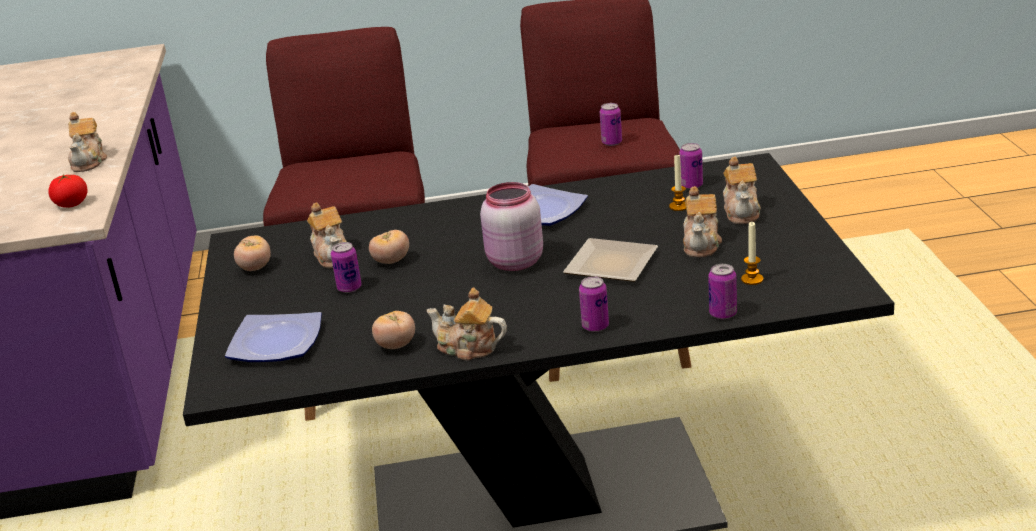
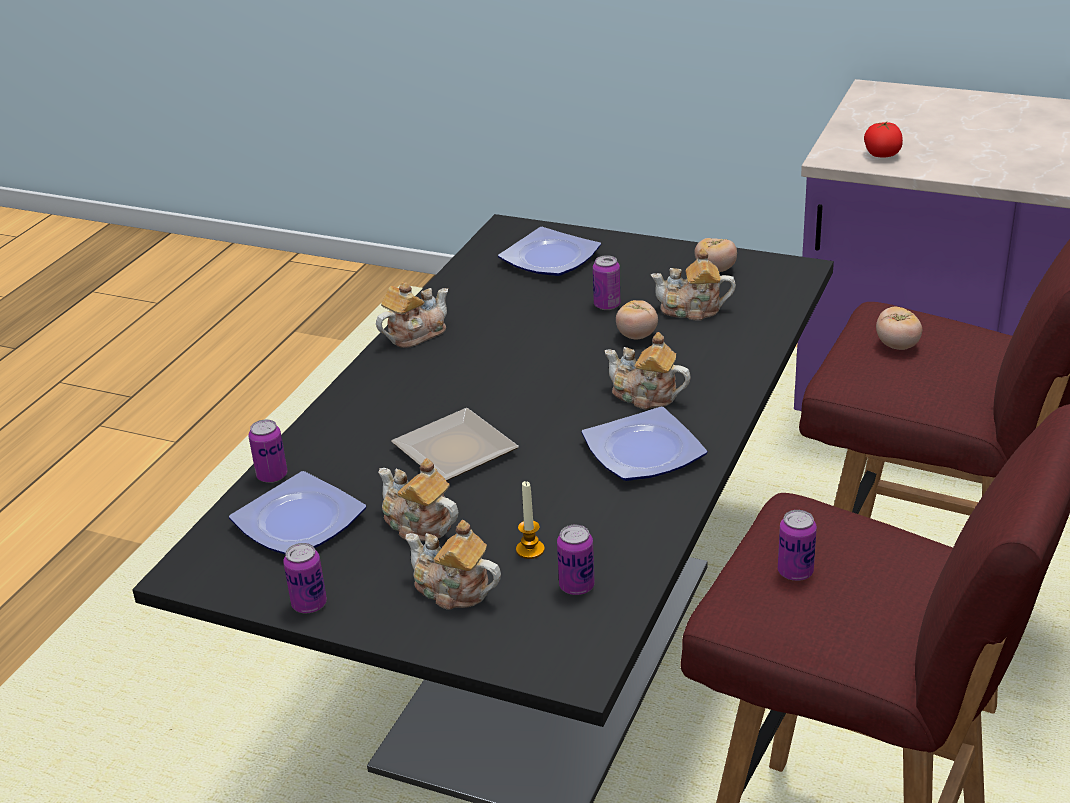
camera: 120 degrees right, 5 degrees up
(89, 162) = (1004, 169): teapot -> teapot (645, 396)
(396, 345) = (468, 305): tomato -> tomato (897, 345)
(513, 262) = (540, 398): pink jar -> none
(595, 326) = (356, 402): can -> can (309, 604)
(752, 279) = (302, 522): candle -> plate

